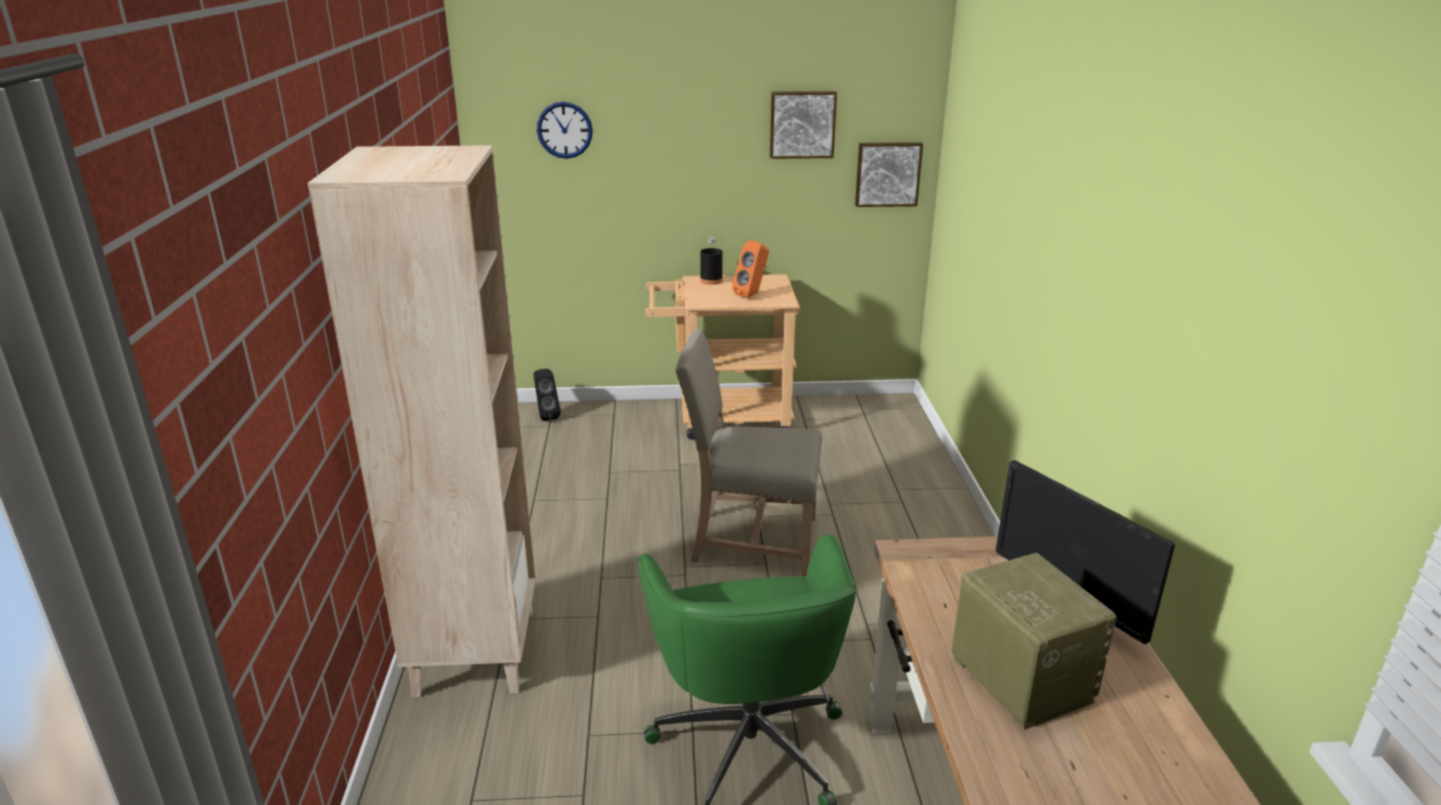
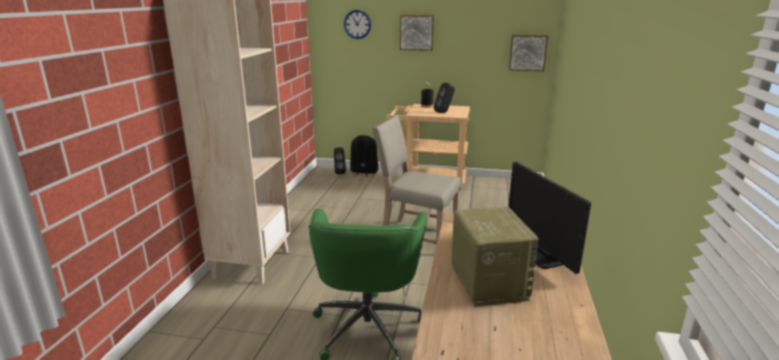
camera: 15 degrees right, 5 degrees down
(593, 410) = (364, 172): none -> black backpack
(752, 295) = (444, 112): orange speaker -> black speaker
(802, 124) = (480, 23): picture -> picture (416, 32)

